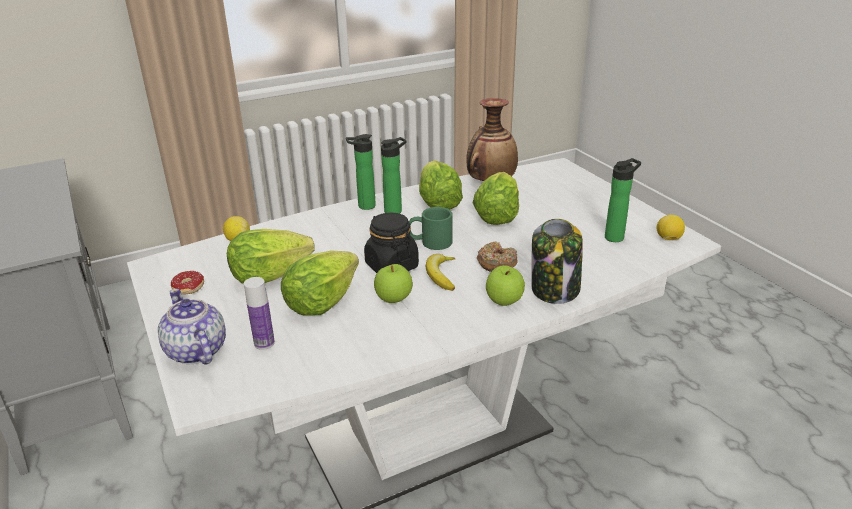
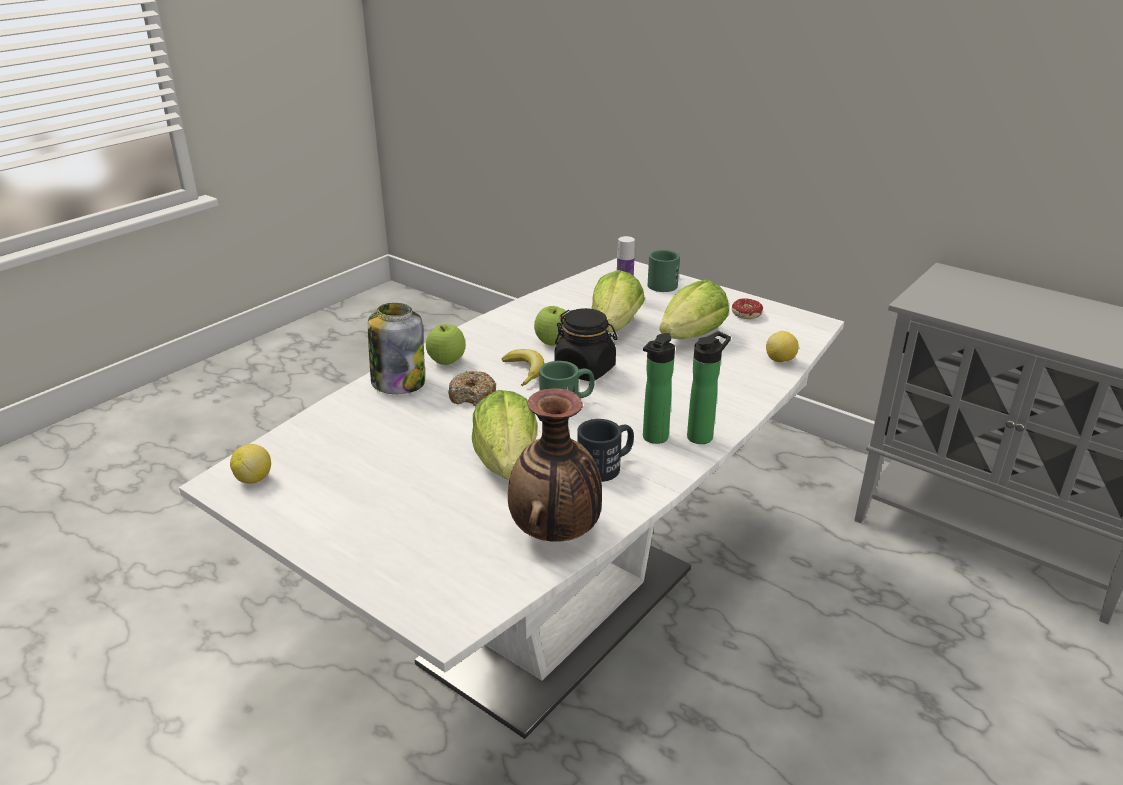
camera: 155 degrees right, 0 degrees up
(196, 351) = (666, 283): teapot -> green mug
(438, 203) = (606, 466): lettuce -> black mug
(616, 237) = (329, 466): bottle -> none

